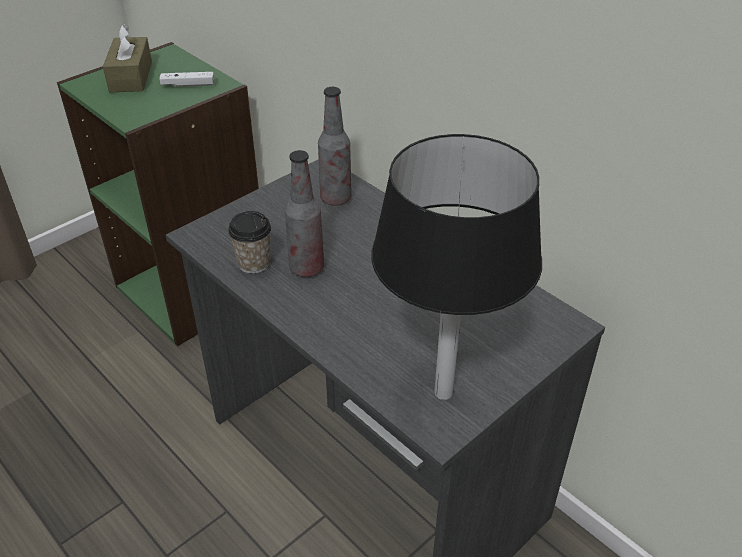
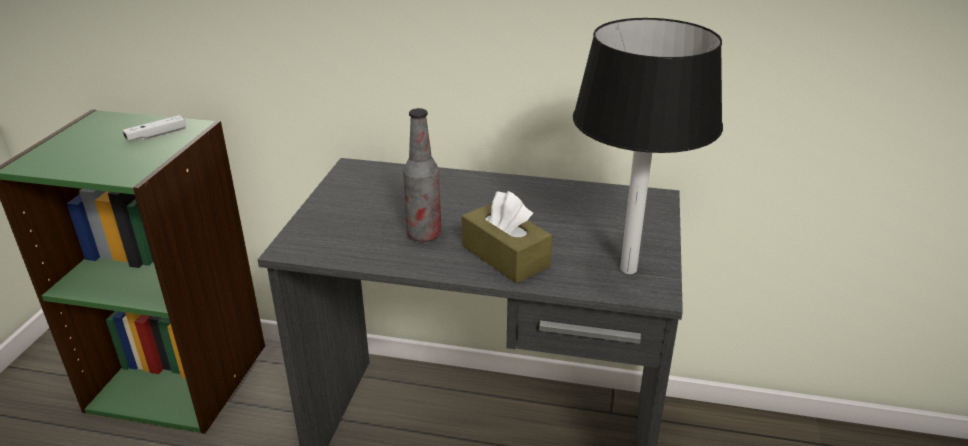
camera: 35 degrees left, 10 degrees down
(131, 77) = (81, 145): brown tissue box -> brown tissue box (505, 256)
(254, 263) = (373, 248): cup -> none
(336, 198) = (388, 181): bottle -> none

